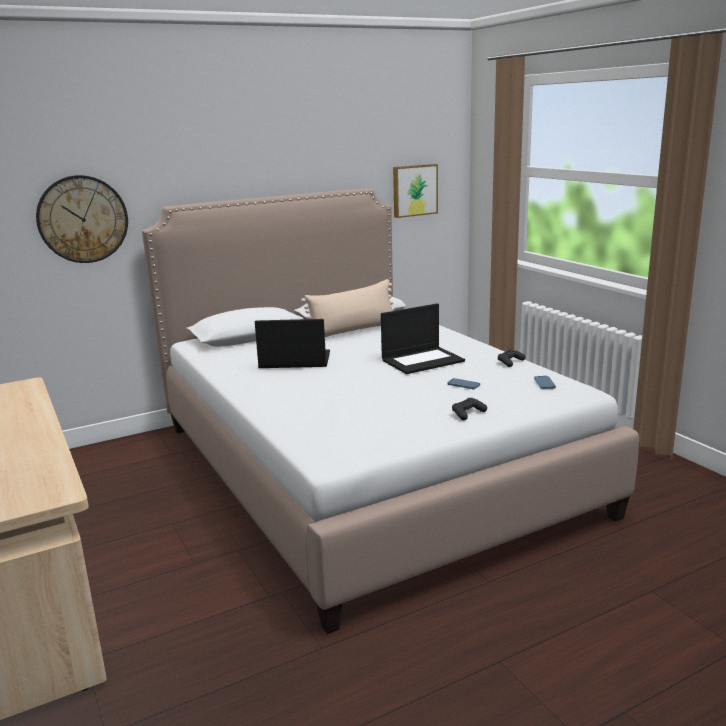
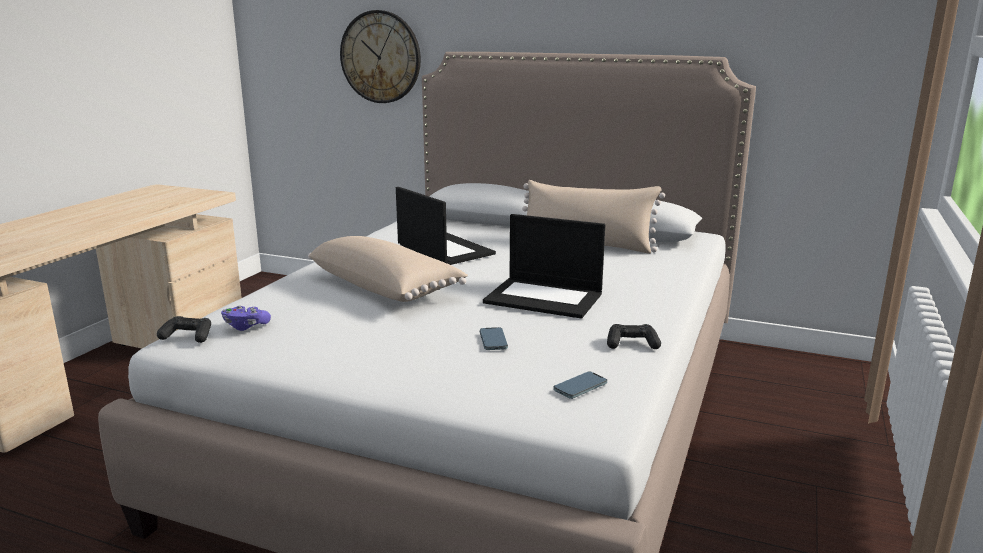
camera: 50 degrees right, 0 degrees up
(335, 389) = (385, 287): none -> beige pillow
(343, 435) = (246, 326): none -> purple game controller
(414, 190) = (819, 70): picture -> none
(468, 413) = (393, 369): black game controller -> black game controller (188, 336)

